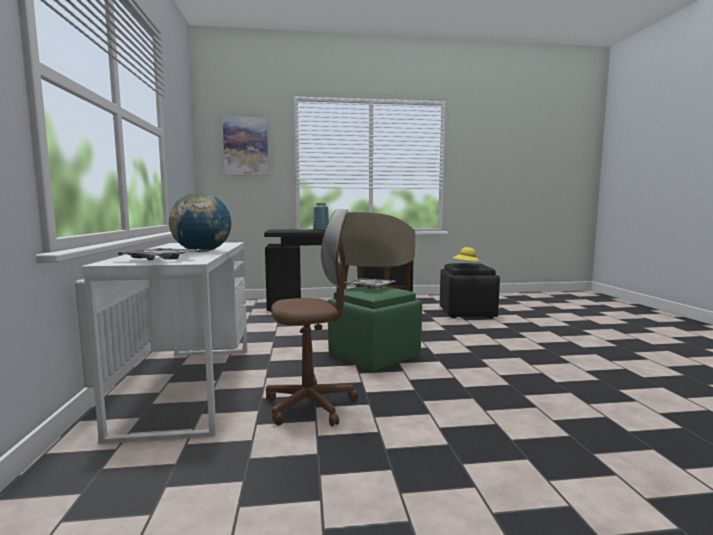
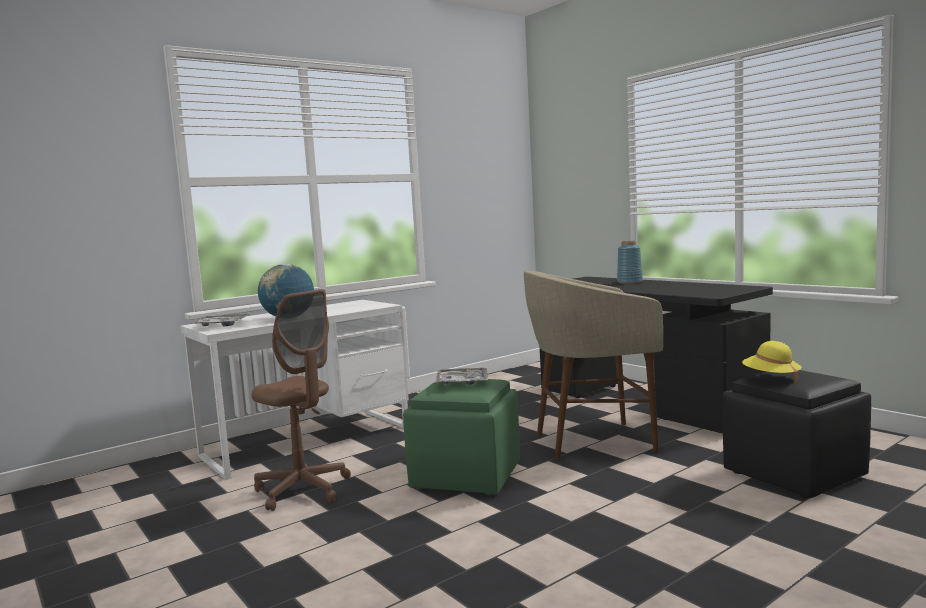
camera: 60 degrees right, 0 degrees up
(246, 146) = (576, 160): picture -> none

